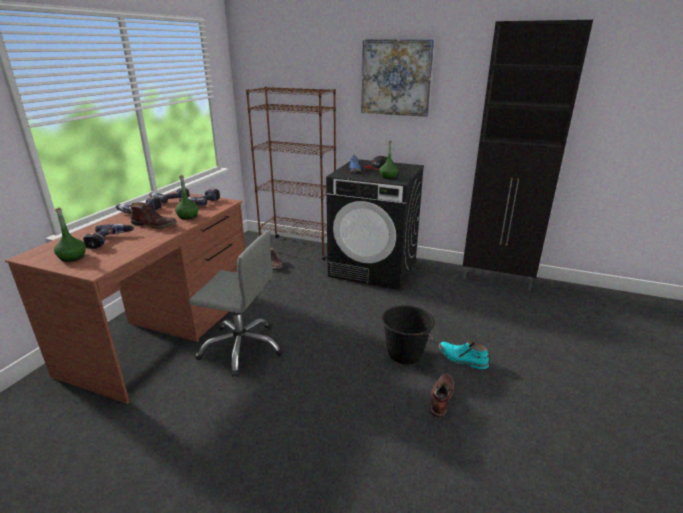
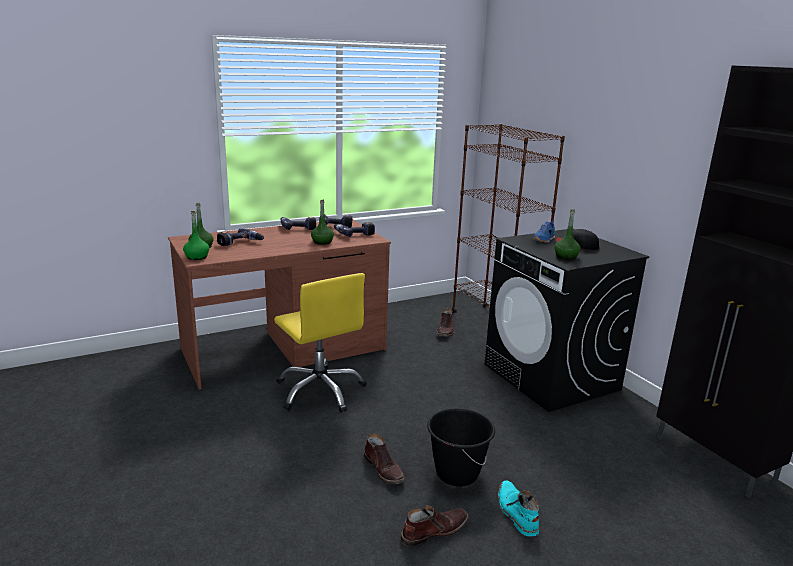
camera: 40 degrees right, 5 degrees down
(87, 268) = (197, 257): none -> green bottle
(155, 225) = (288, 241): brown boot -> brown boot (384, 469)
(242, 348) = (320, 390): grey office chair -> yellow office chair
(396, 78) = (633, 130): picture -> none

